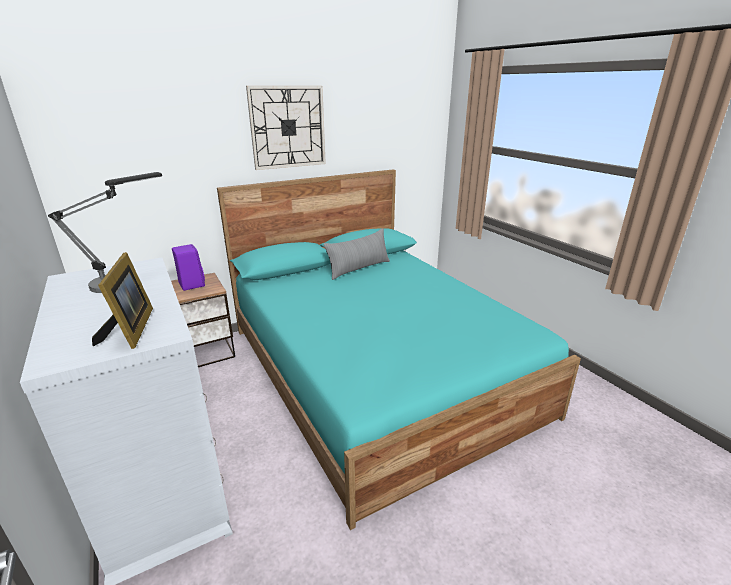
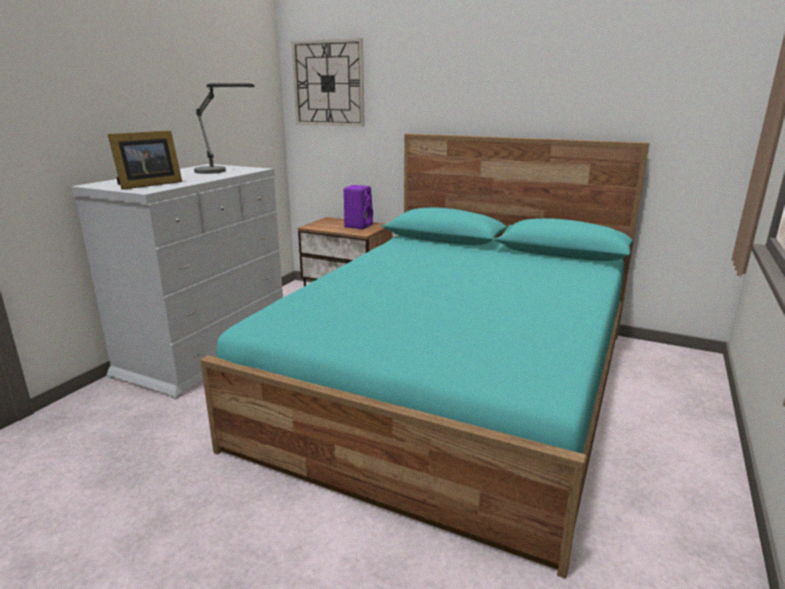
camera: 55 degrees right, 5 degrees down
(288, 127) = (495, 72): wall clock -> wall clock (328, 83)
(359, 268) = (510, 258): grey pillow -> none

